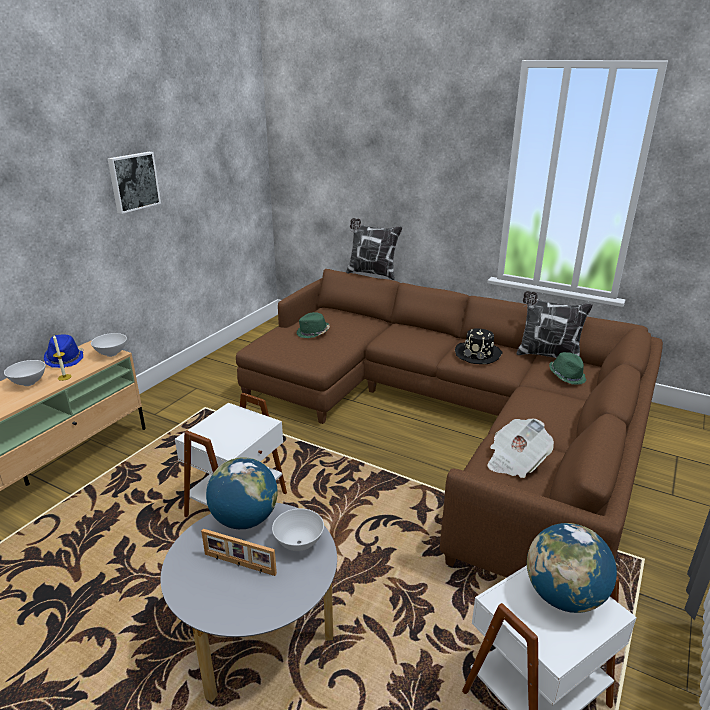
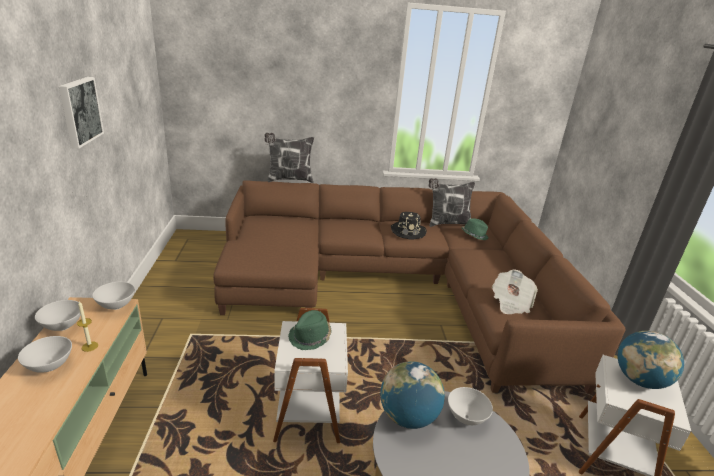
camera: 35 degrees left, 0 degrees up
(65, 359) = (63, 326): blue hat -> white bowl
(239, 564) = (447, 455): picture frame -> none
(313, 333) = (270, 240): green hat -> green hat (310, 337)

